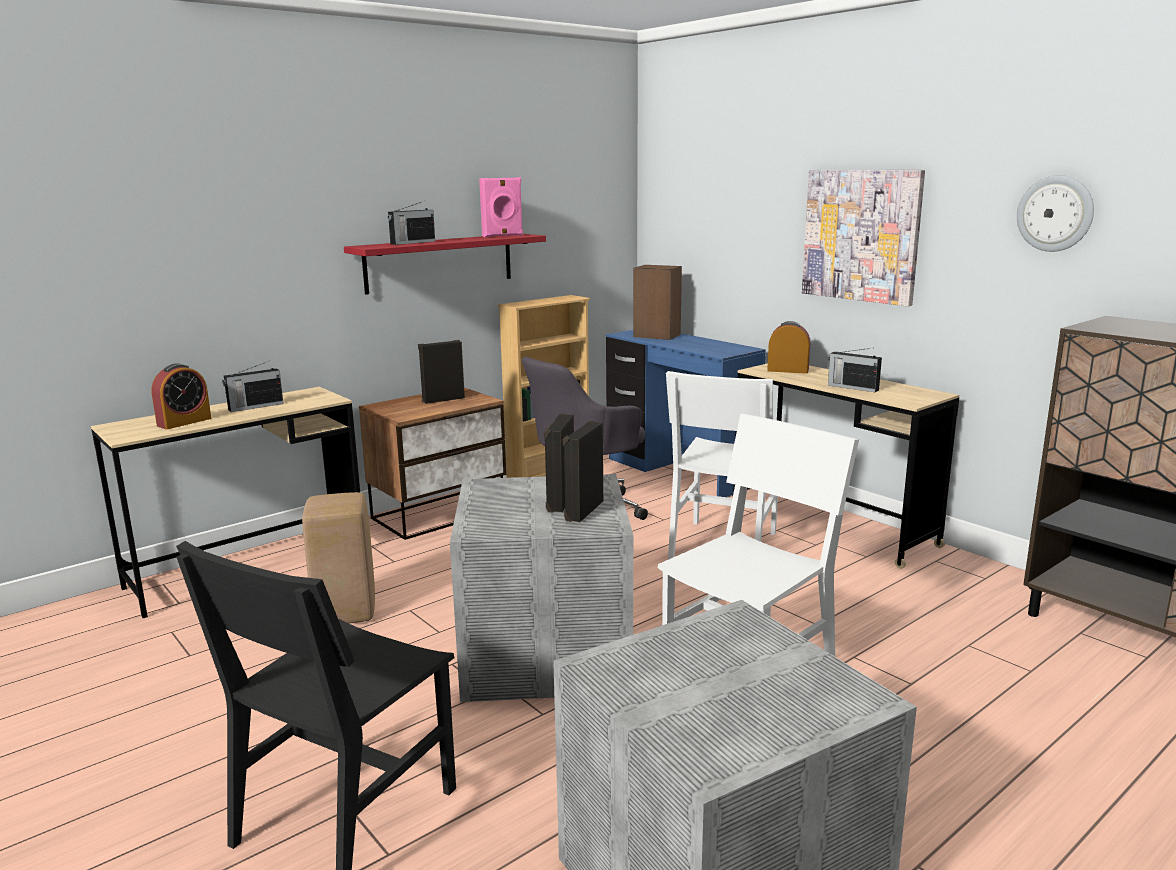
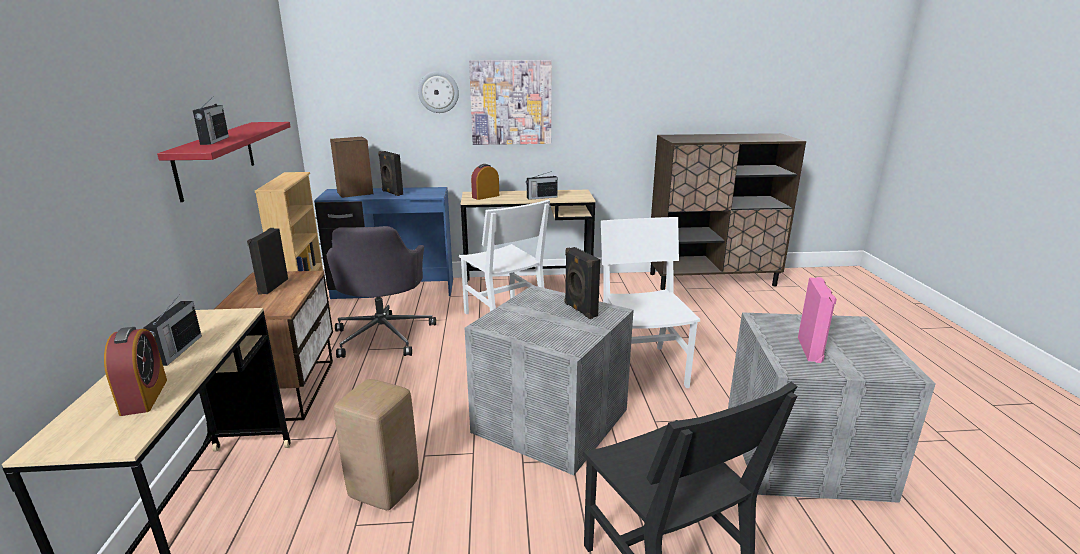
camera: 55 degrees left, 5 degrees up
(502, 236) = (255, 125): pink speaker -> pink speaker (811, 350)
(559, 501) = (554, 311): black speaker -> black speaker (392, 193)
(1055, 213) = (627, 83): wall clock -> wall clock (438, 92)

